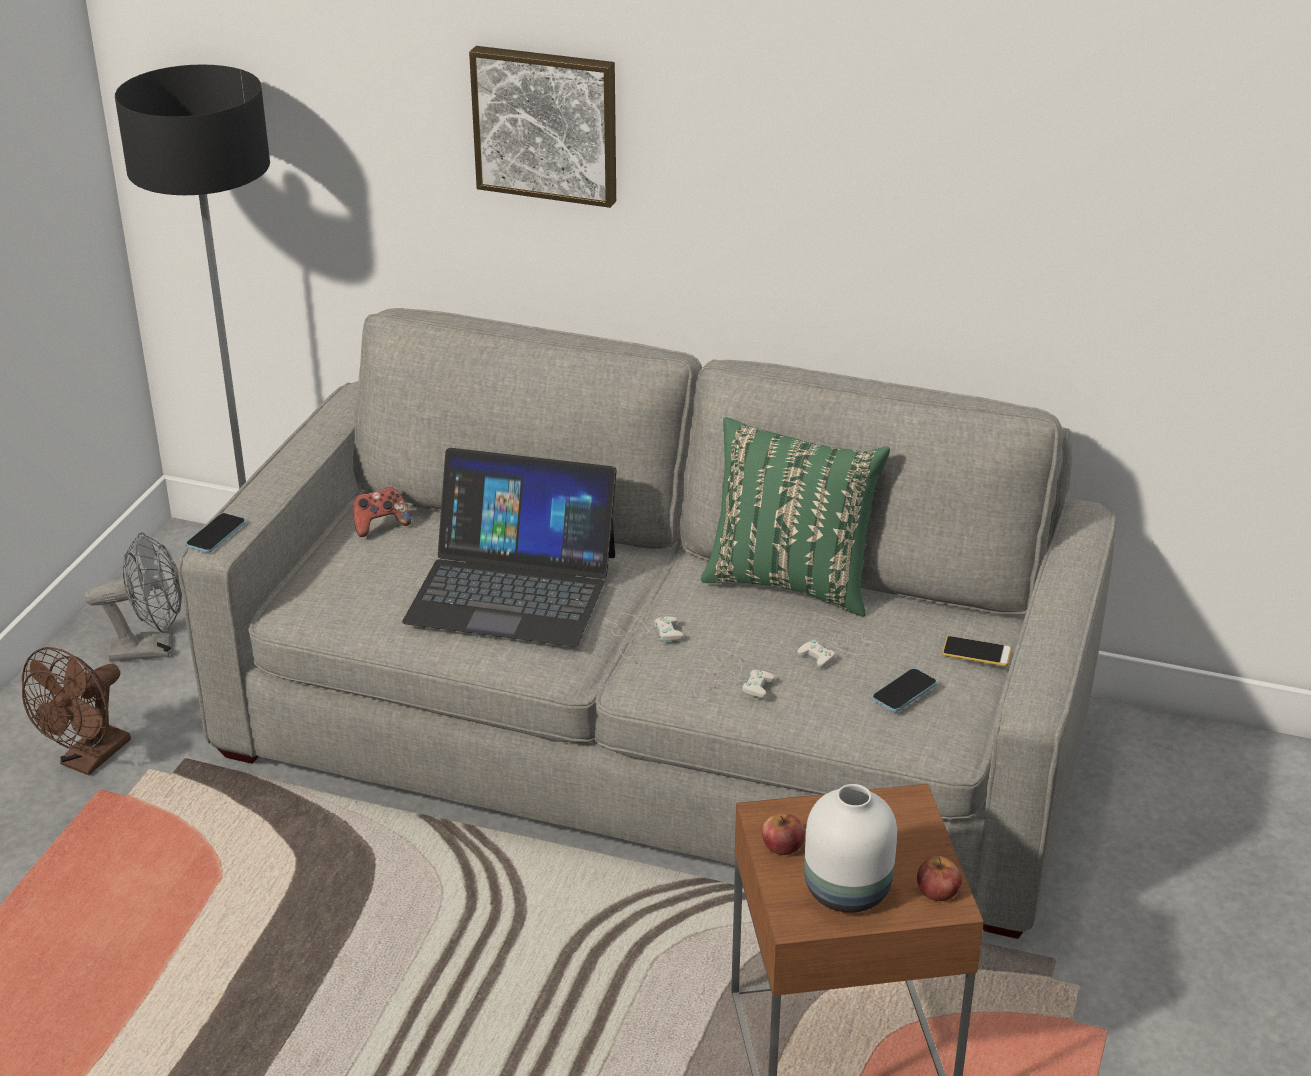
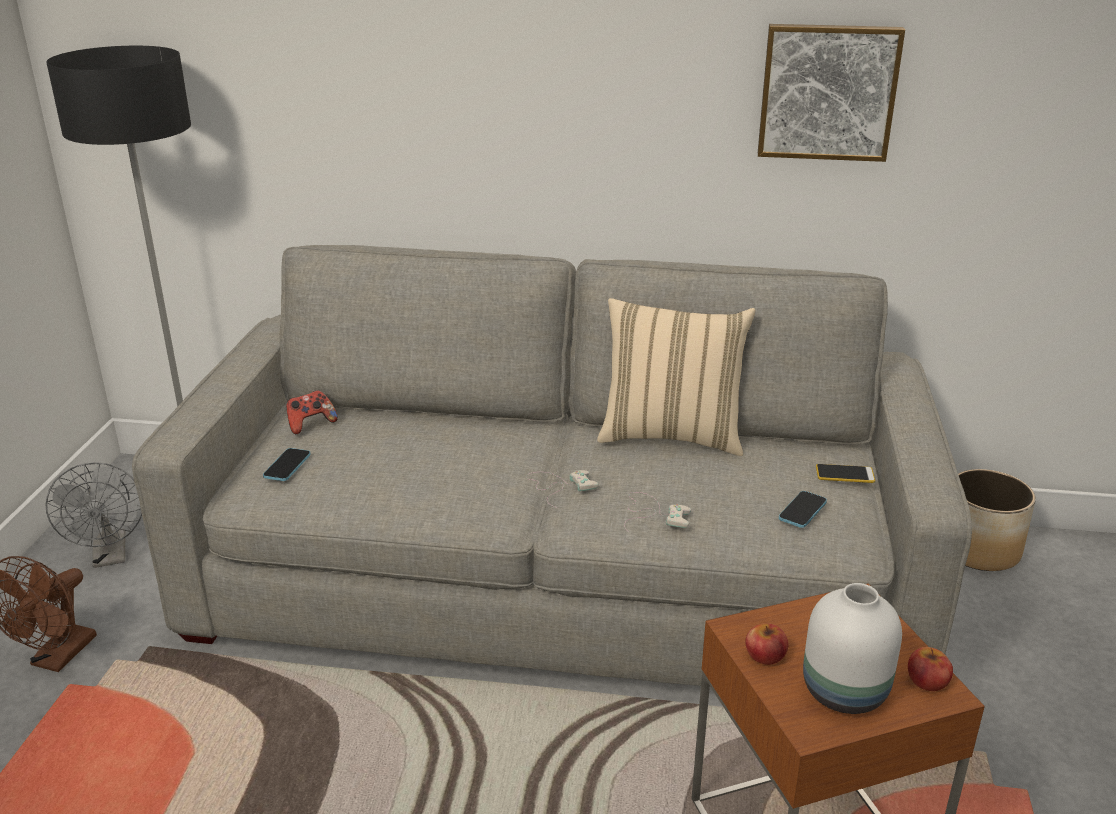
camera: 10 degrees left, 5 degrees down
(151, 649) = (110, 556): grey fan -> grey fan turned 90 degrees clockwise
(216, 535) = (166, 436): phone -> phone (287, 466)
(512, 587) = (438, 460): laptop -> none
(547, 124) = (431, 72): picture -> picture (827, 92)
(791, 582) = (671, 435): green pillow -> beige pillow
(840, 648) = (735, 481): white game controller -> none
(1189, 754) = (979, 550): none -> planter

